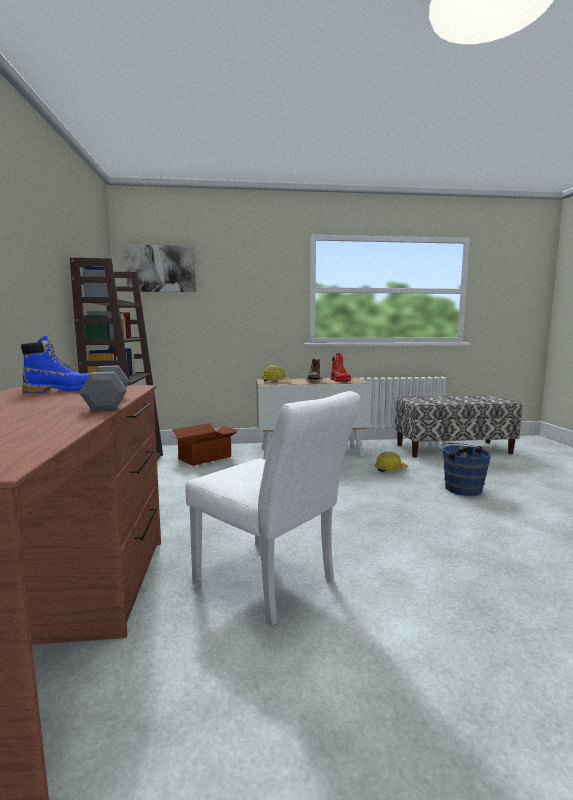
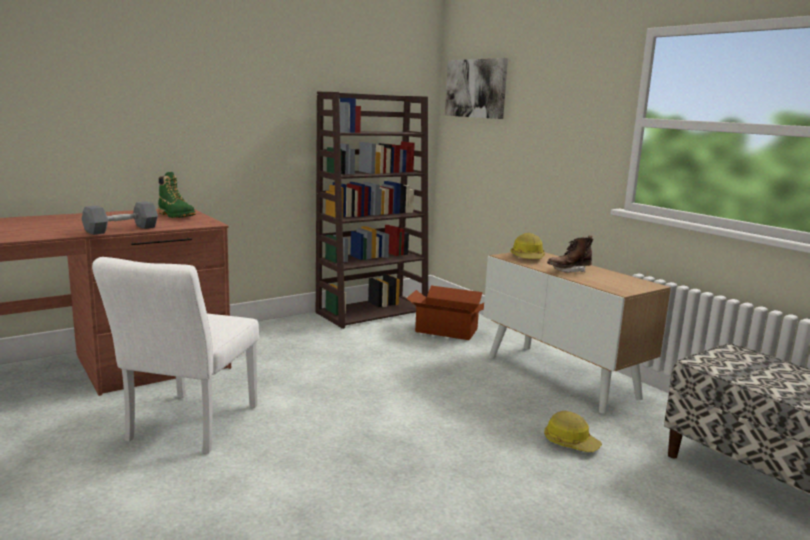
camera: 60 degrees right, 5 degrees up
(64, 390) = (176, 215): blue boot -> green boot
(340, 381) = (606, 281): red boot -> none
(461, 488) = (564, 514): blue bucket -> none

